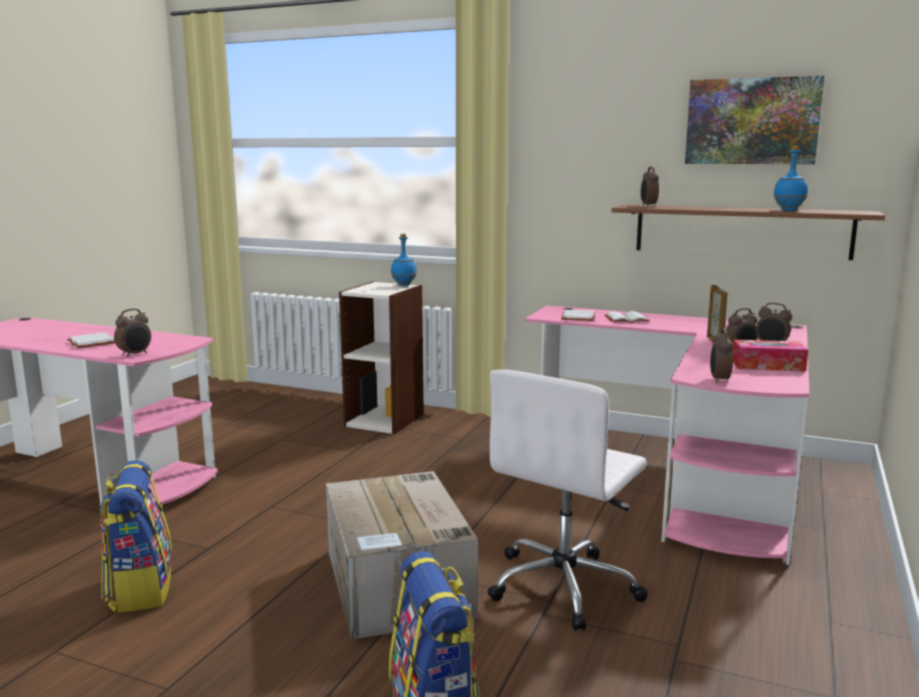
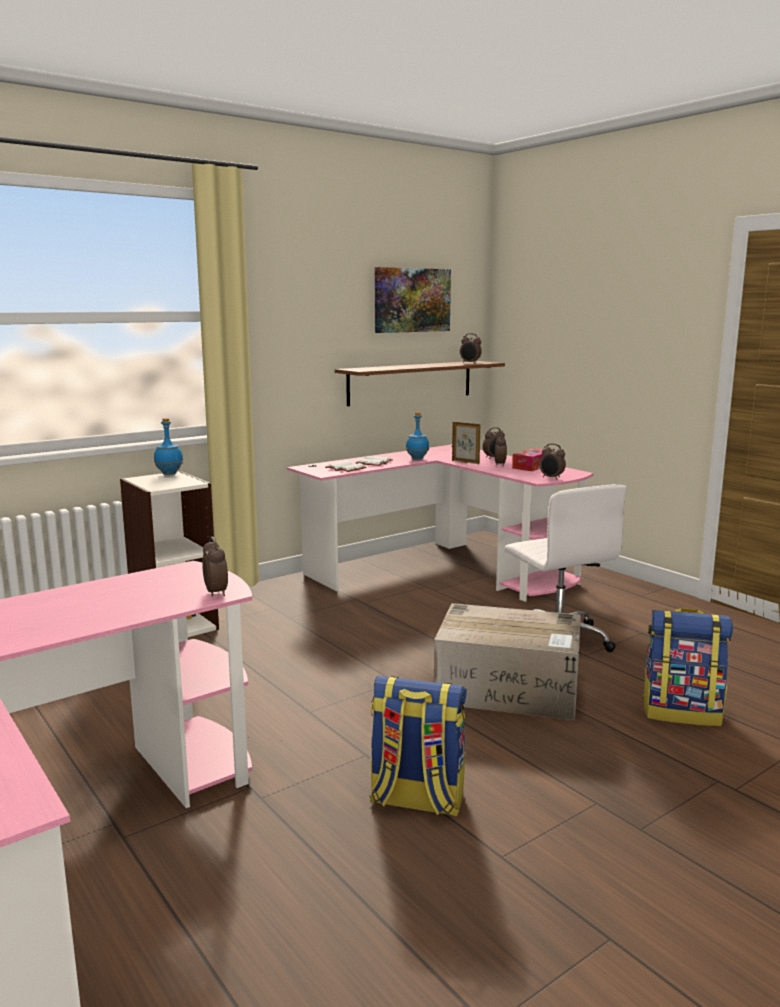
camera: 60 degrees left, 0 degrees up
(90, 343) = (106, 608): white book -> none
(648, 206) = (364, 368): alarm clock -> alarm clock (470, 363)
(788, 210) = (451, 364): blue bottle -> blue bottle (417, 459)

